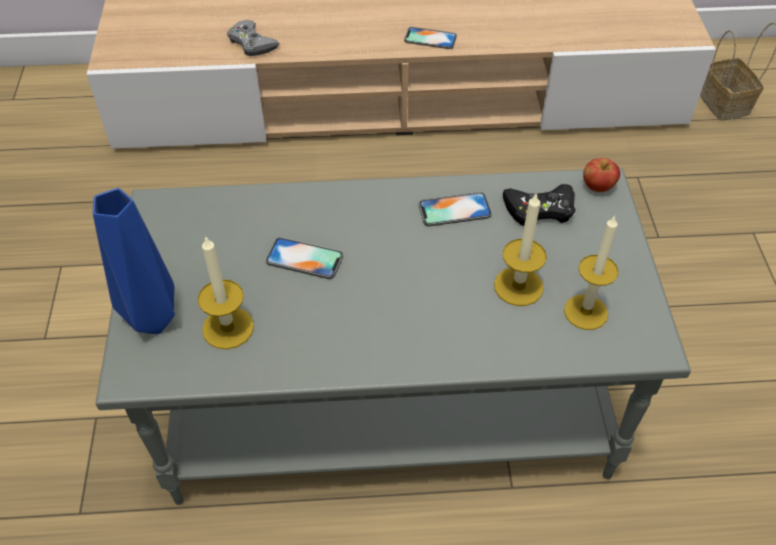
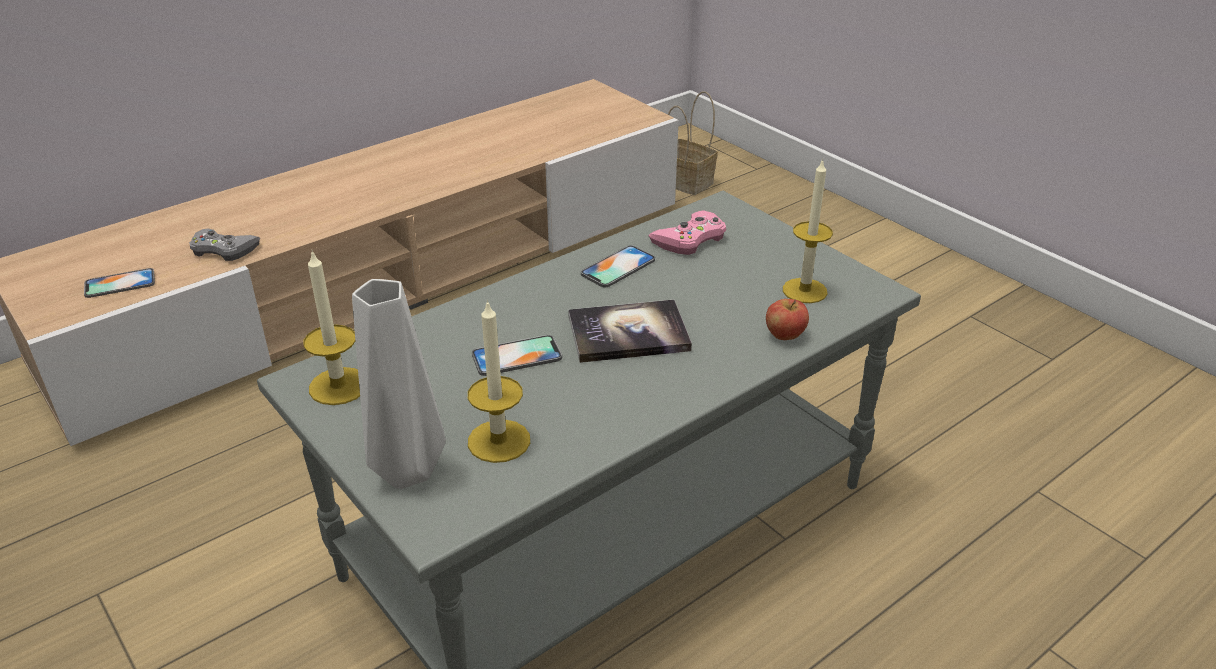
camera: 35 degrees left, 15 degrees down
(151, 322) = (408, 473): blue vase -> grey vase
(401, 280) = (628, 333): none -> book
(430, 38) = (419, 187): phone -> phone (120, 284)
(518, 286) = (732, 296): candle -> candle (338, 386)
(540, 209) = (690, 239): black game controller -> pink game controller
(597, 186) = (719, 208): apple -> apple (784, 335)

